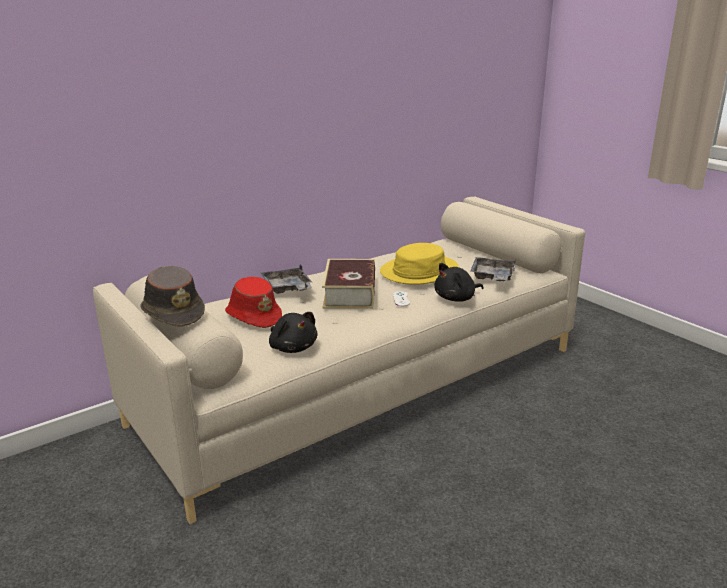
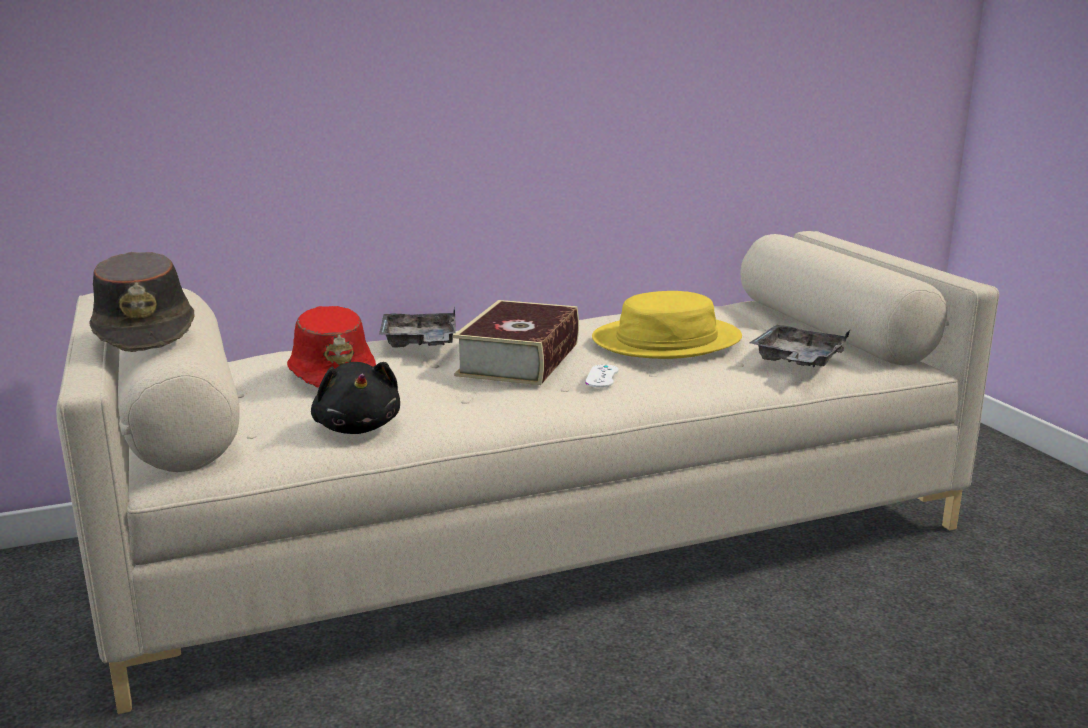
camera: 15 degrees right, 5 degrees down
(456, 298) = (707, 387): black plush toy -> none

